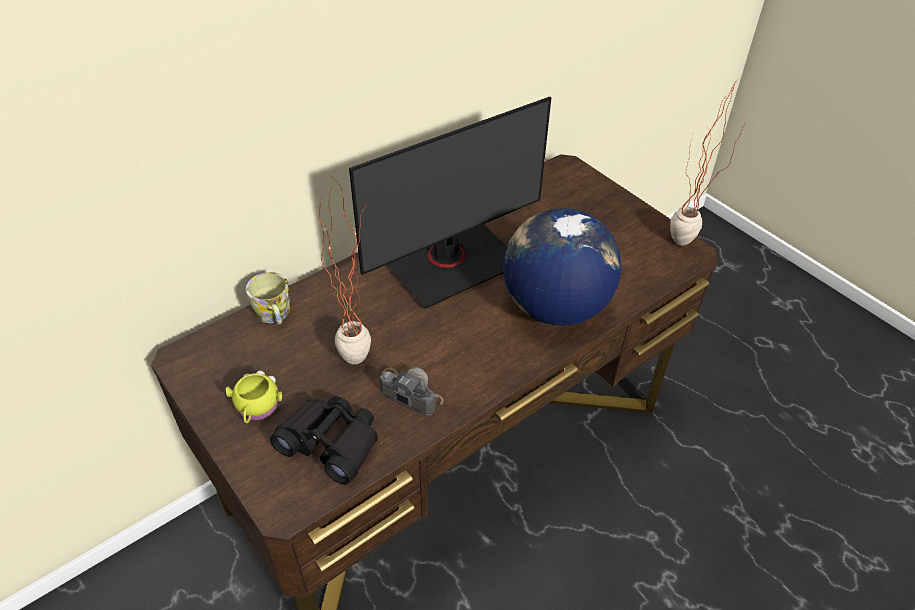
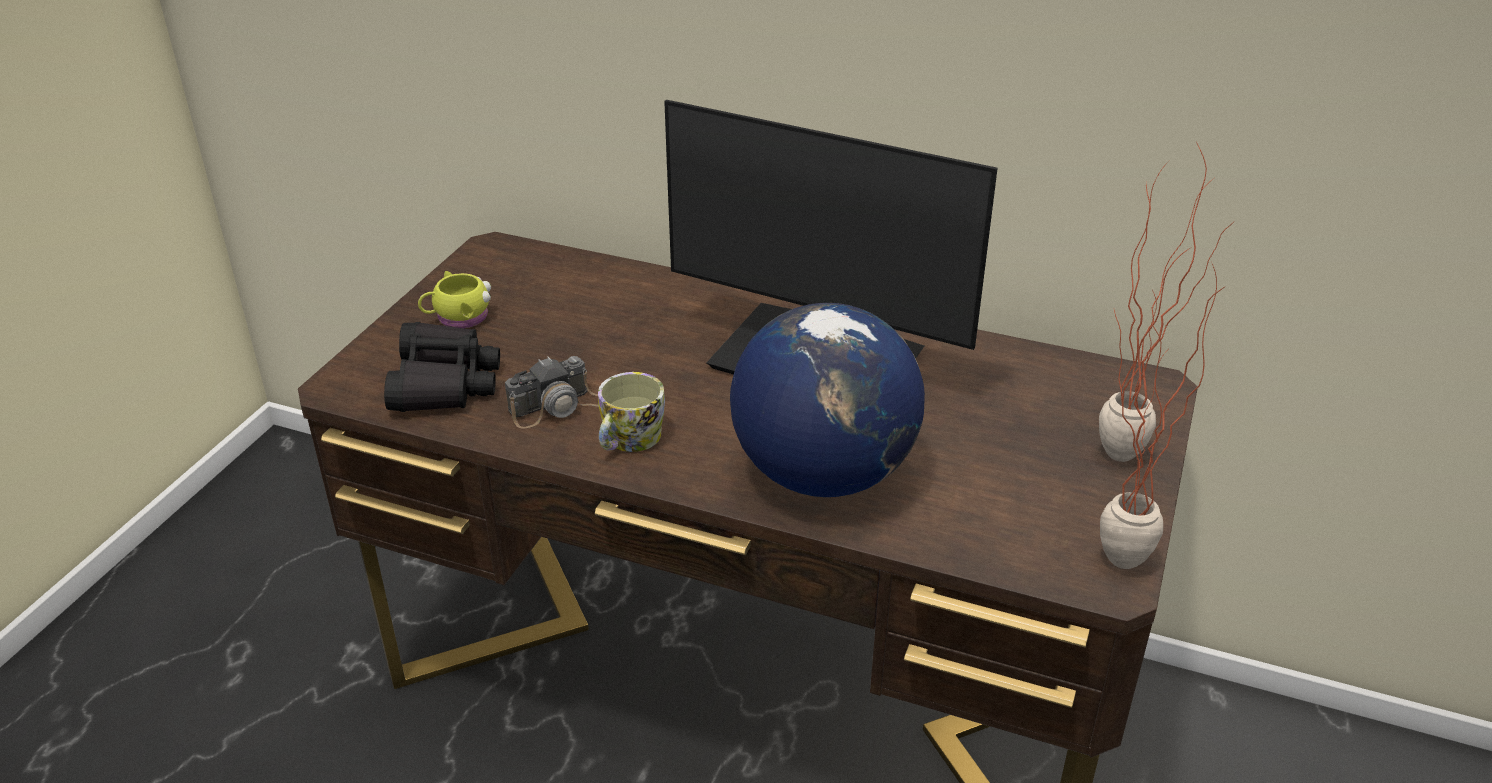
camera: 60 degrees right, 10 degrees down
(274, 315) = (602, 273): mug -> mug (628, 441)
(358, 350) = (597, 347): potted plant -> potted plant (1135, 451)
(408, 391) = (561, 406): camera -> camera turned 60 degrees clockwise

